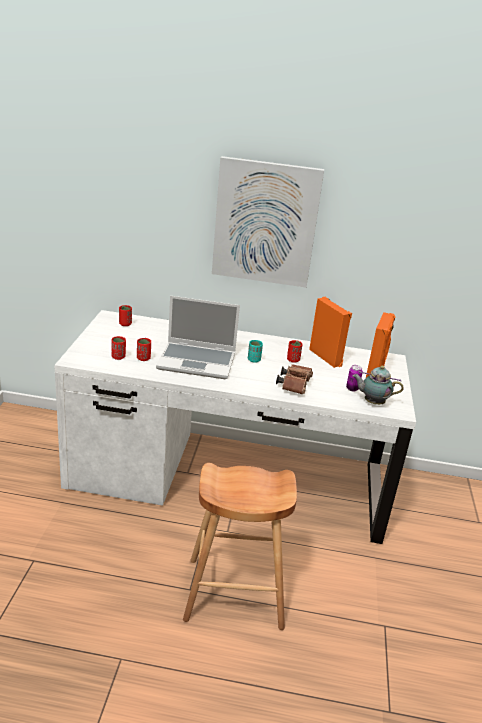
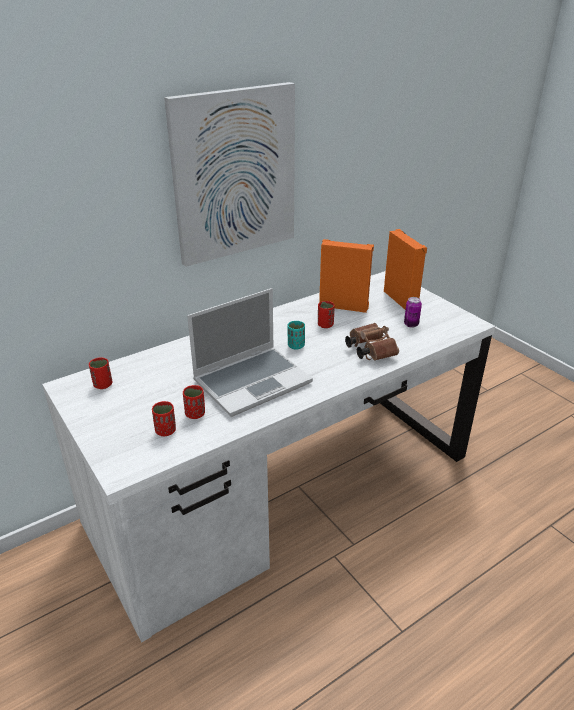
camera: 40 degrees left, 5 degrees up
(235, 593) = (436, 598): brown stool -> none
(372, 402) = (444, 328): teapot -> none

